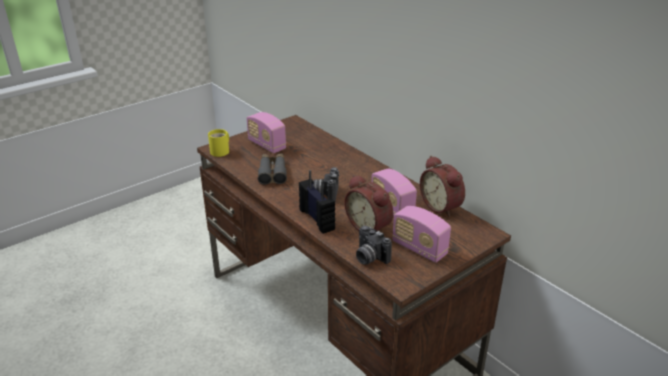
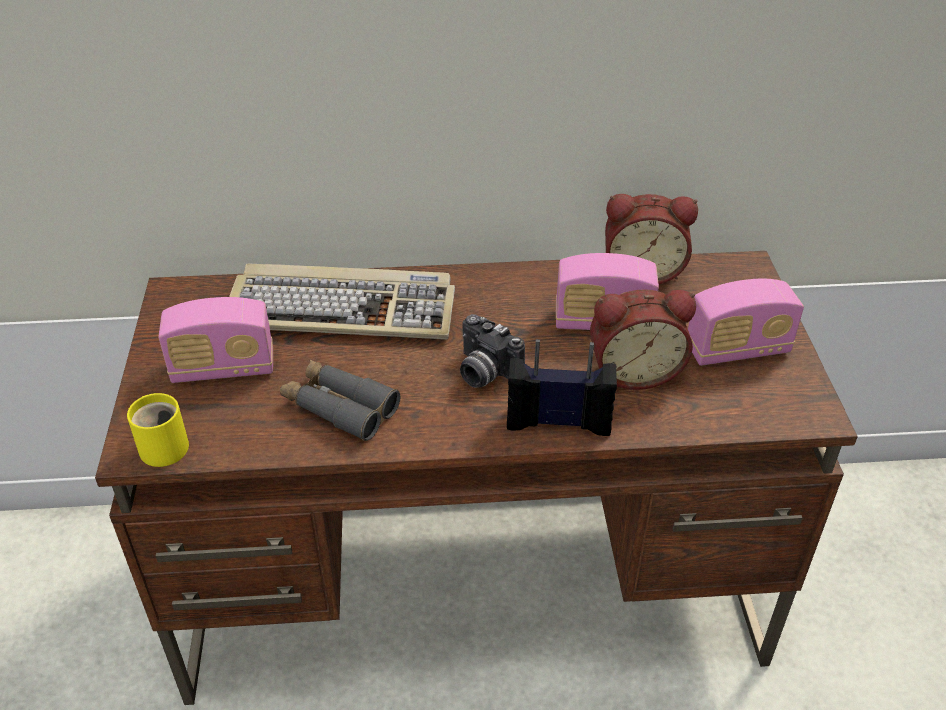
camera: 55 degrees left, 10 degrees up
(325, 152) = (343, 308): none -> keyboard
(369, 257) = (722, 414): camera -> none

